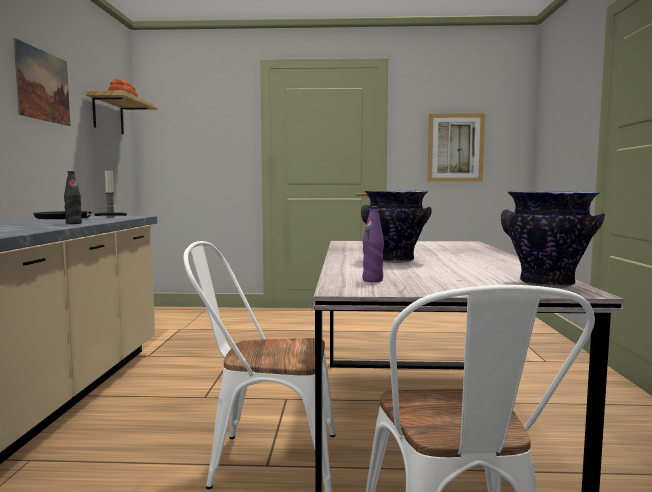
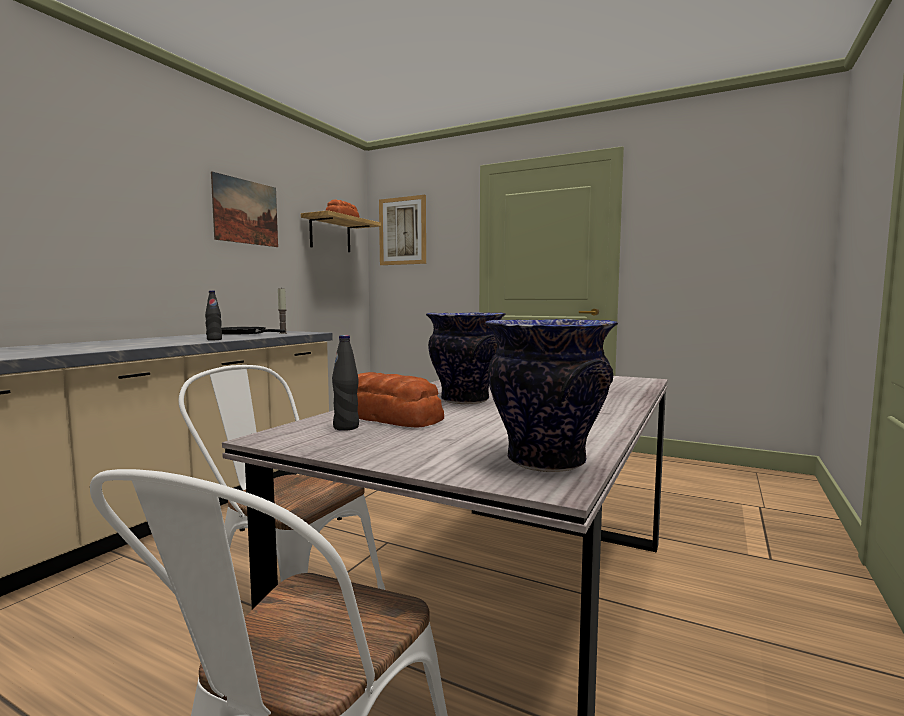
camera: 25 degrees right, 0 degrees up
(372, 280) = (346, 427): purple bottle -> black bottle
(383, 273) = (391, 418): none -> bread
(455, 147) = (711, 252): picture -> picture (402, 231)

